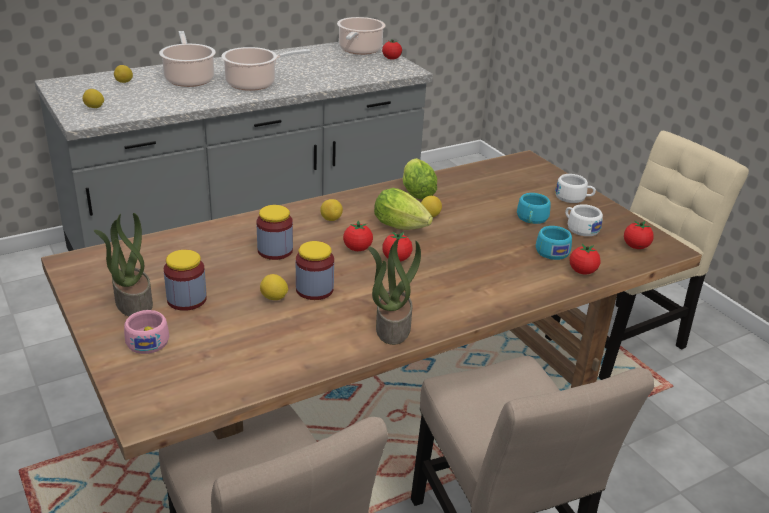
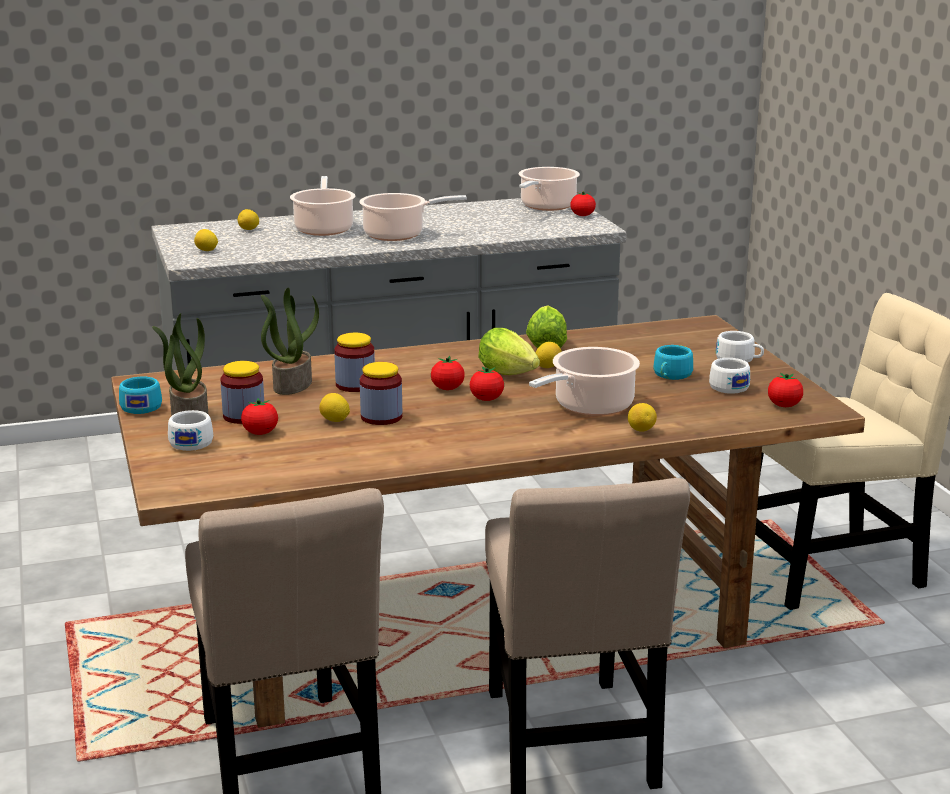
camera: 15 degrees right, 10 degrees down
(148, 339) = (192, 441): pink cup -> white cup
(331, 219) = (431, 363): lemon -> lemon (641, 430)
(392, 327) = (448, 450): potted plant -> potted plant (292, 384)
(486, 260) = (590, 406): none -> cooking pot
(550, 250) = (674, 402): turquoise cup -> turquoise cup (142, 406)
(582, 271) = (699, 422): tomato -> tomato (260, 433)

